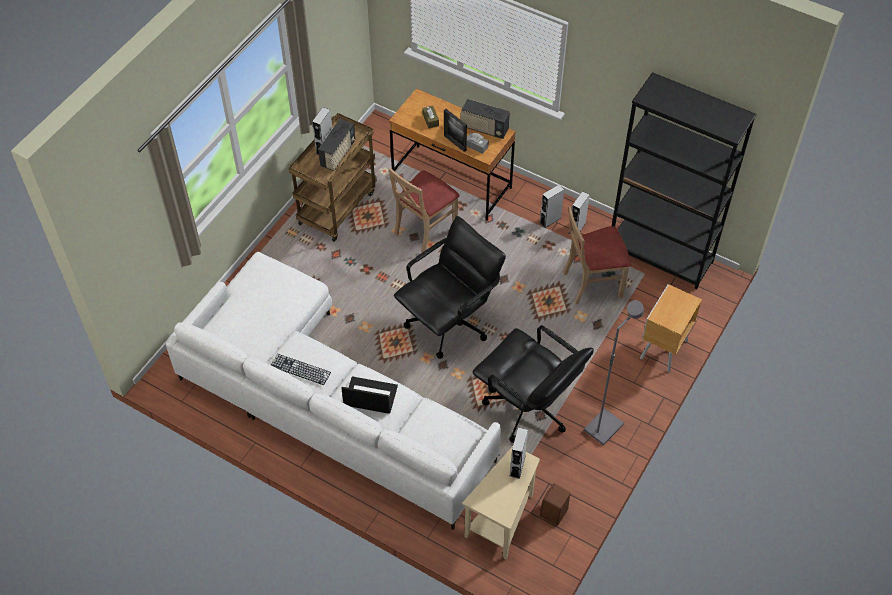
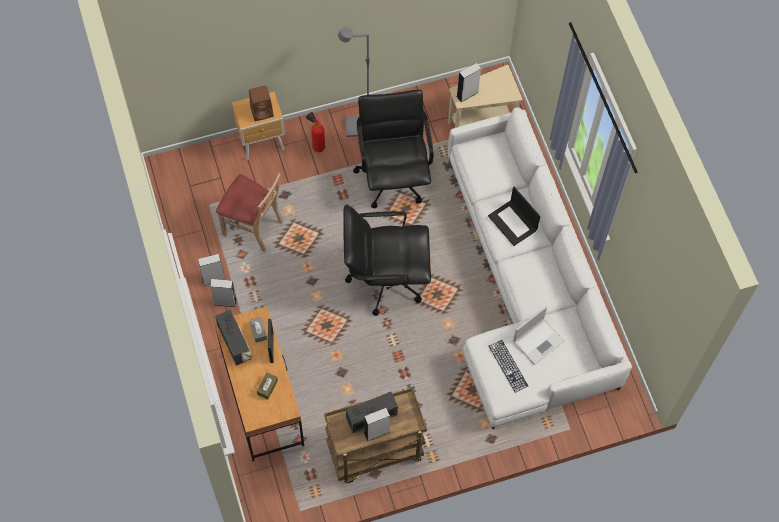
camera: 140 degrees left, 10 degrees up
(264, 319) = (539, 340): none -> laptop
(300, 369) = (544, 280): keyboard -> keyboard (508, 366)
(424, 231) = (328, 371): beige chair -> none
(553, 513) = (446, 103): brown speaker -> brown speaker (262, 111)
(619, 384) = (317, 145): none -> fire extinguisher
(660, 255) = (181, 209): black bookcase -> none

